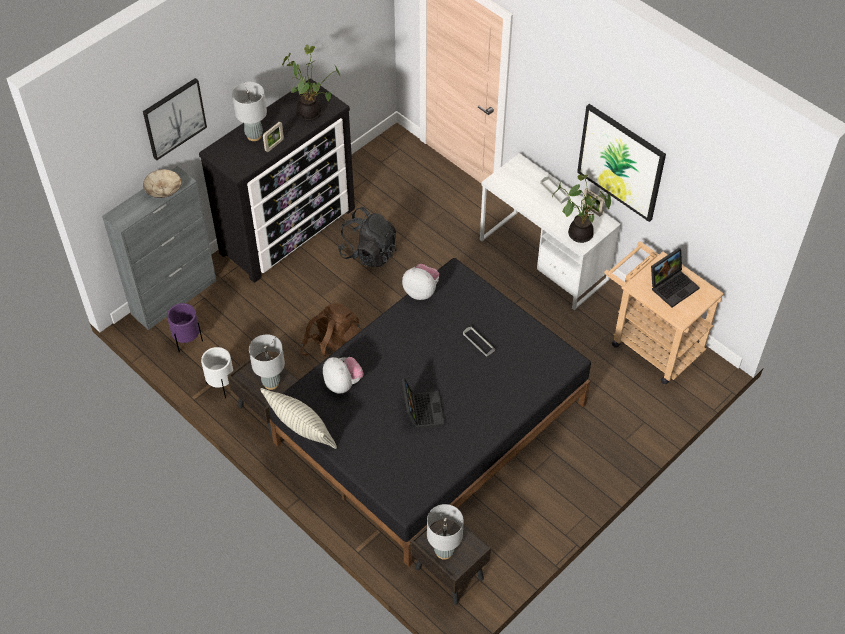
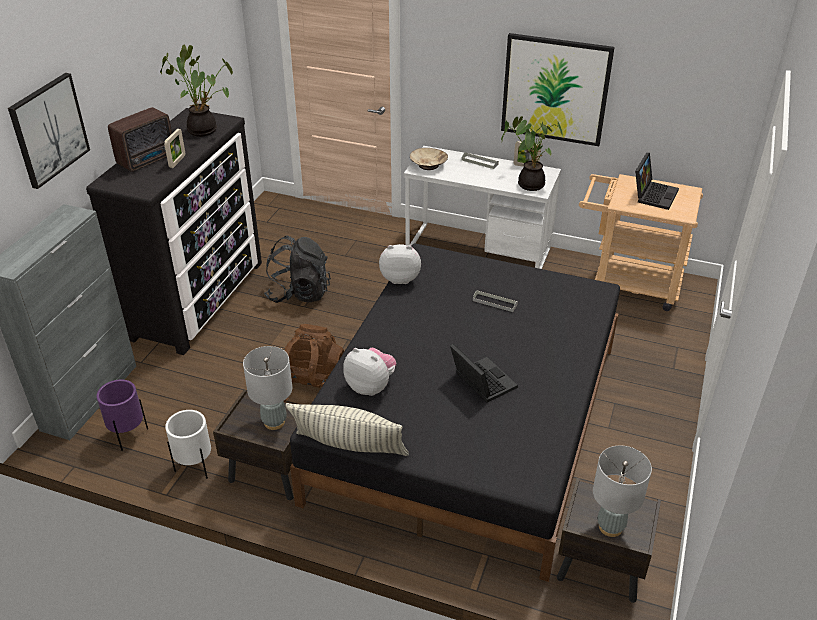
camera: 25 degrees left, 15 degrees down
(163, 190) = (56, 227): beige bowl -> beige bowl (428, 165)
(254, 135) = (148, 159): grey table lamp -> radio

